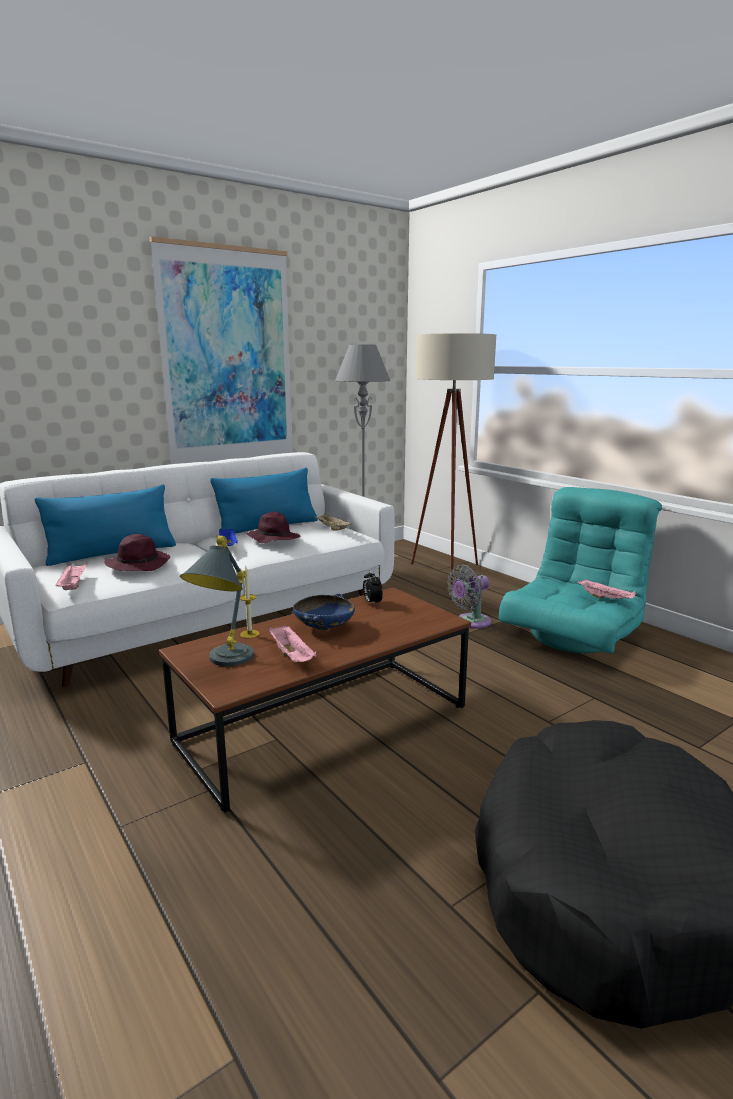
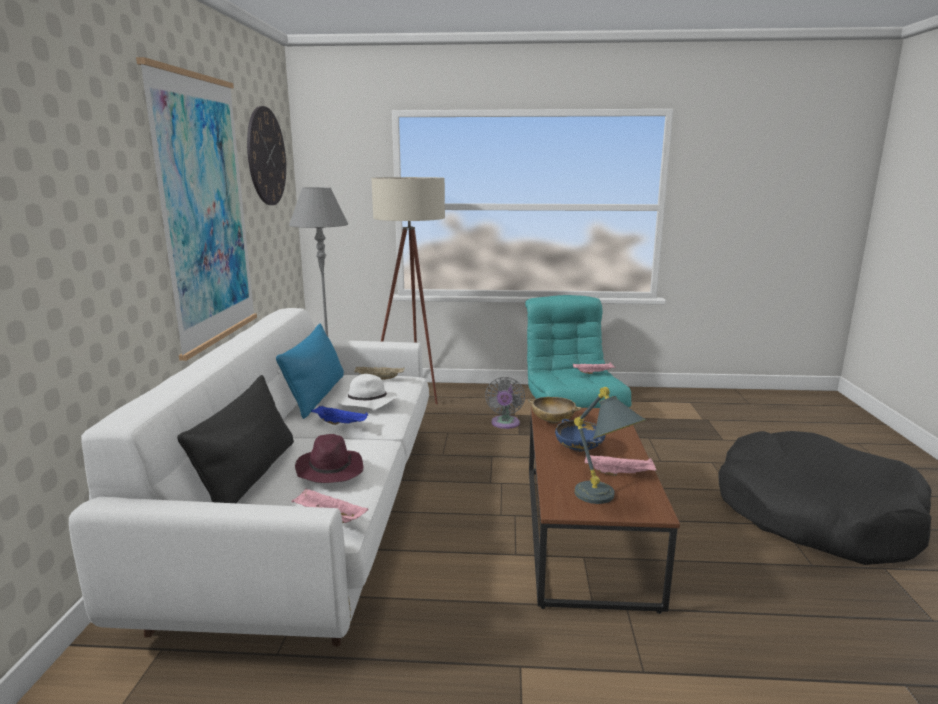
camera: 50 degrees left, 0 degrees up
(112, 553) = (249, 476): blue pillow -> black pillow
(249, 634) = (557, 476): candle -> none
(273, 539) = (366, 402): purple hat -> white hat
(347, 317) = (266, 156): none -> wall clock
(372, 603) = (553, 421): alarm clock -> beige bowl

